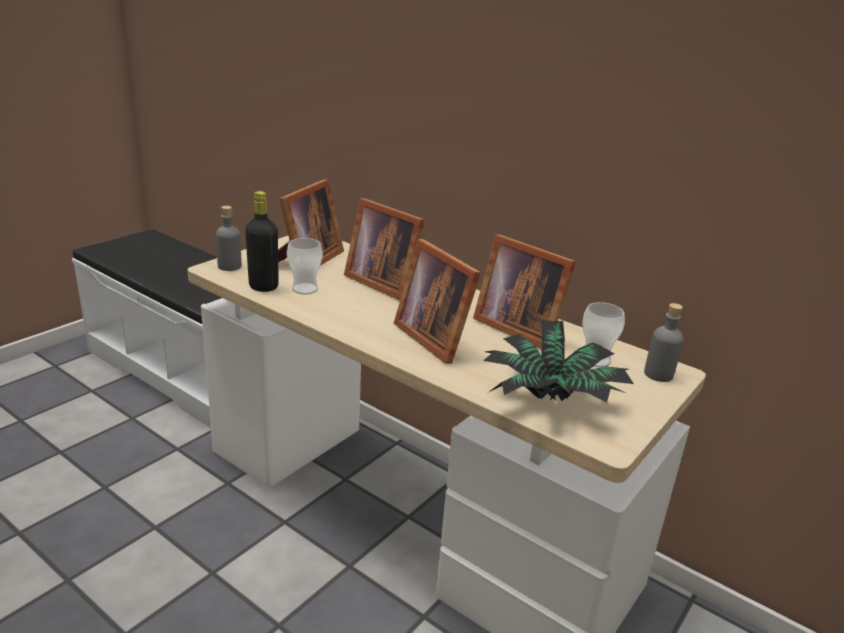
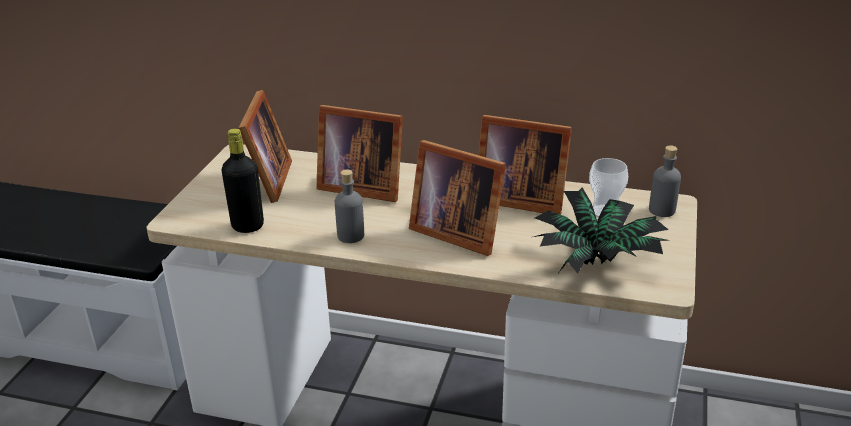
camera: 20 degrees left, 5 degrees up
(229, 266) = (190, 212): grey bottle -> grey bottle (351, 236)
(305, 289) = (291, 216): cup -> none

